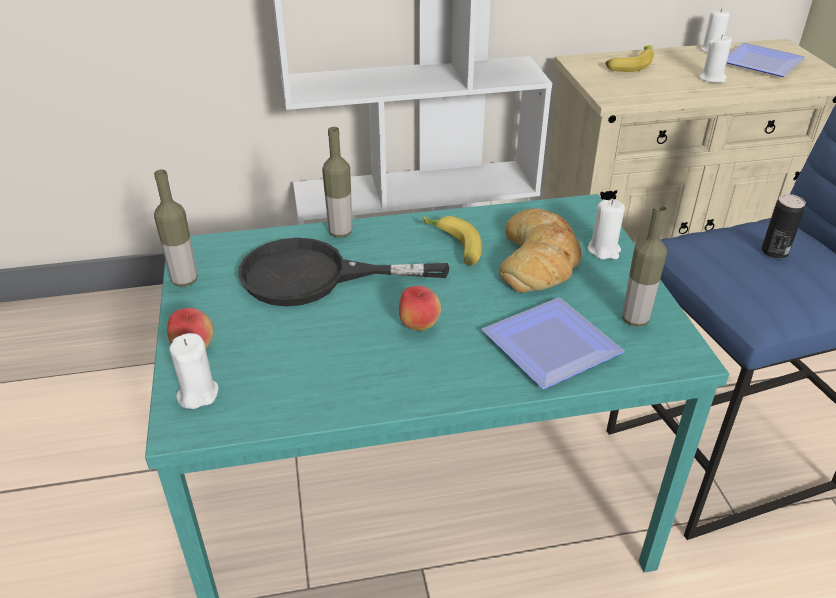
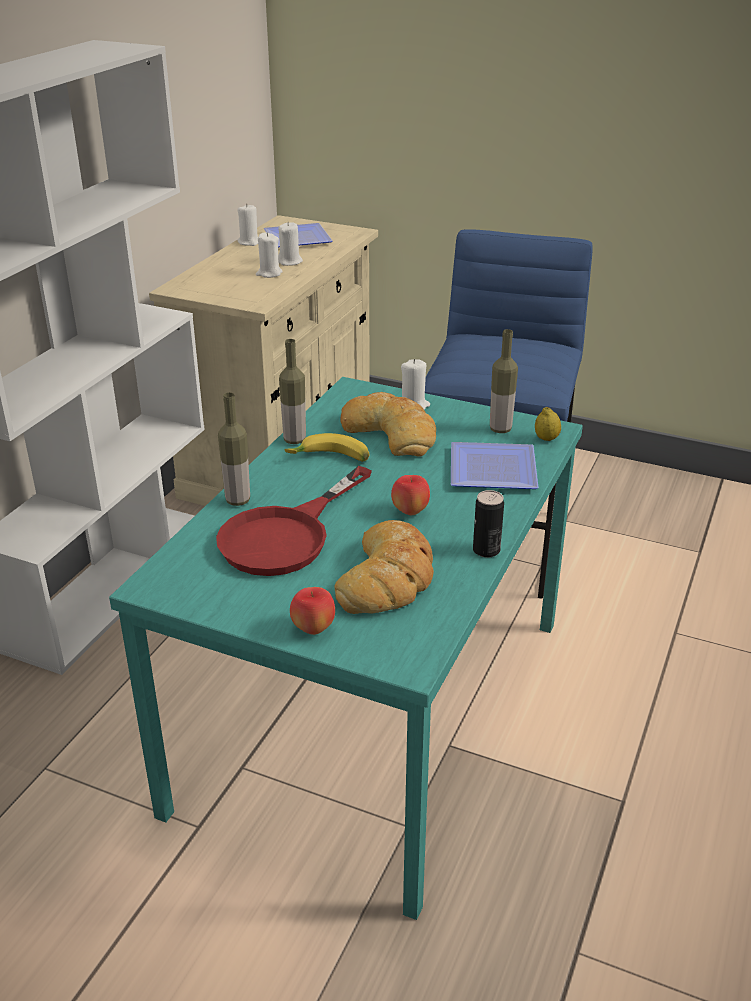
camera: 55 degrees left, 5 degrees down
(184, 280) = (201, 605): bottle -> bottle (294, 440)
(197, 394) = (377, 644): white candle -> white candle (269, 273)
(302, 358) = (389, 577): none -> bread
(314, 277) = (286, 535): black frying pan -> red frying pan
(630, 65) = (218, 276): banana -> none
(660, 358) = (546, 439): none -> lemon
(774, 252) = (499, 351): can -> can (486, 550)

